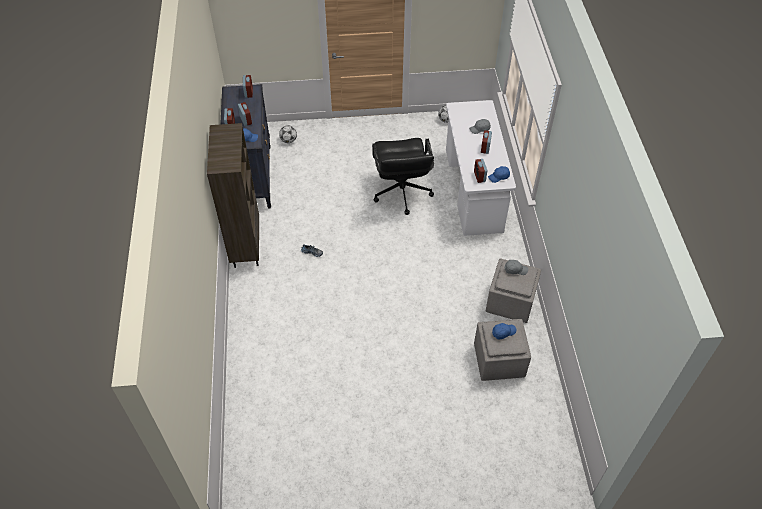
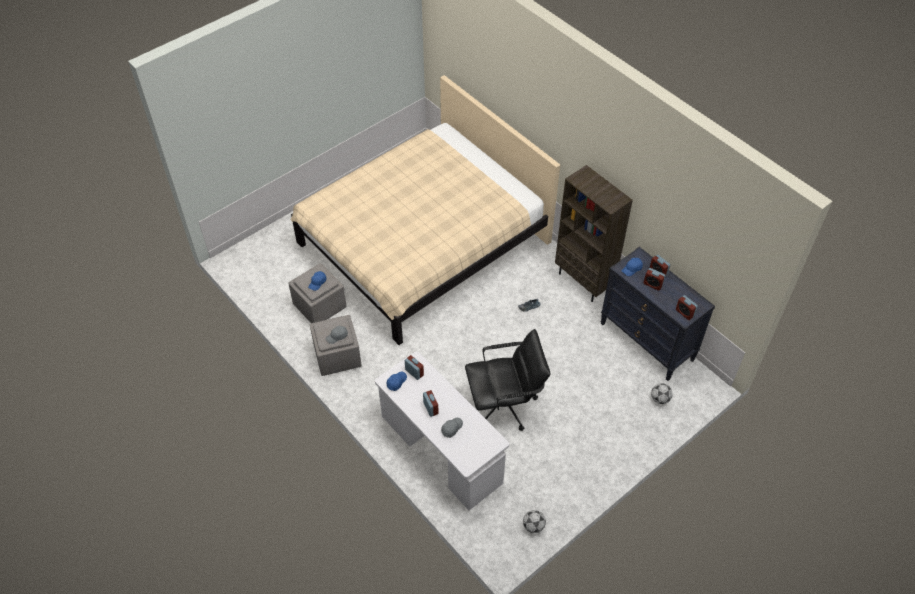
camera: 145 degrees right, 0 degrees up
(350, 372) = (422, 242): none -> beige bed
(401, 193) = (505, 405): black office chair -> black office chair turned 120 degrees clockwise

